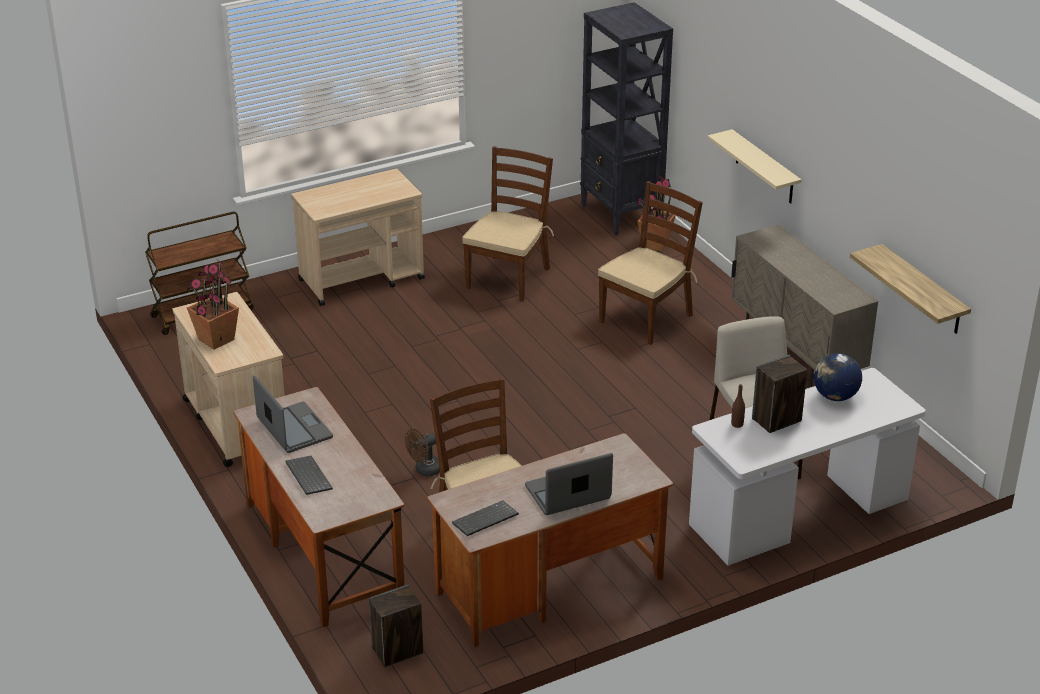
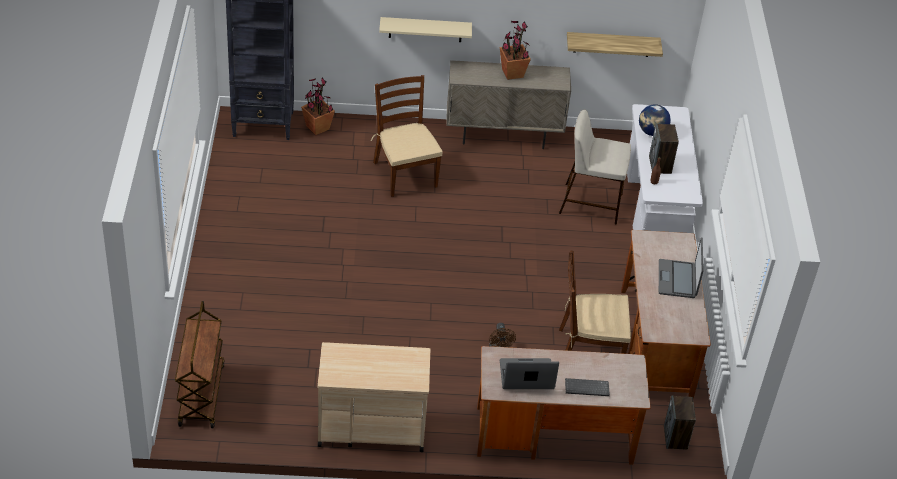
camera: 65 degrees left, 10 degrees up
(216, 339) = (382, 376): potted plant -> potted plant (512, 73)
(362, 279) = (232, 287): beige cart -> none
(485, 521) = (683, 326): keyboard -> none
(508, 278) = (297, 214): brown chair -> none

